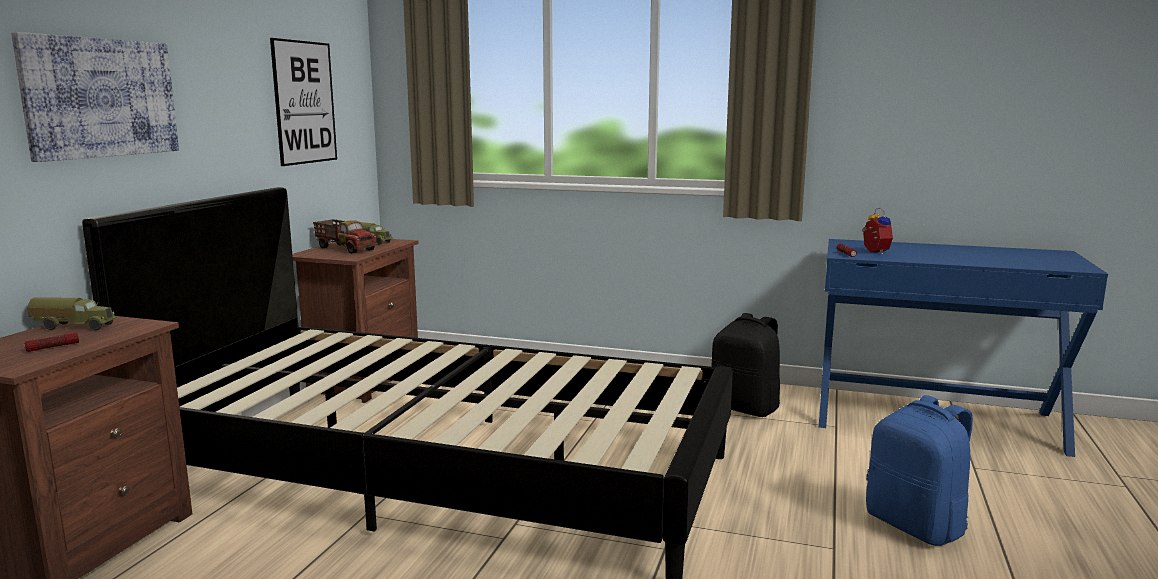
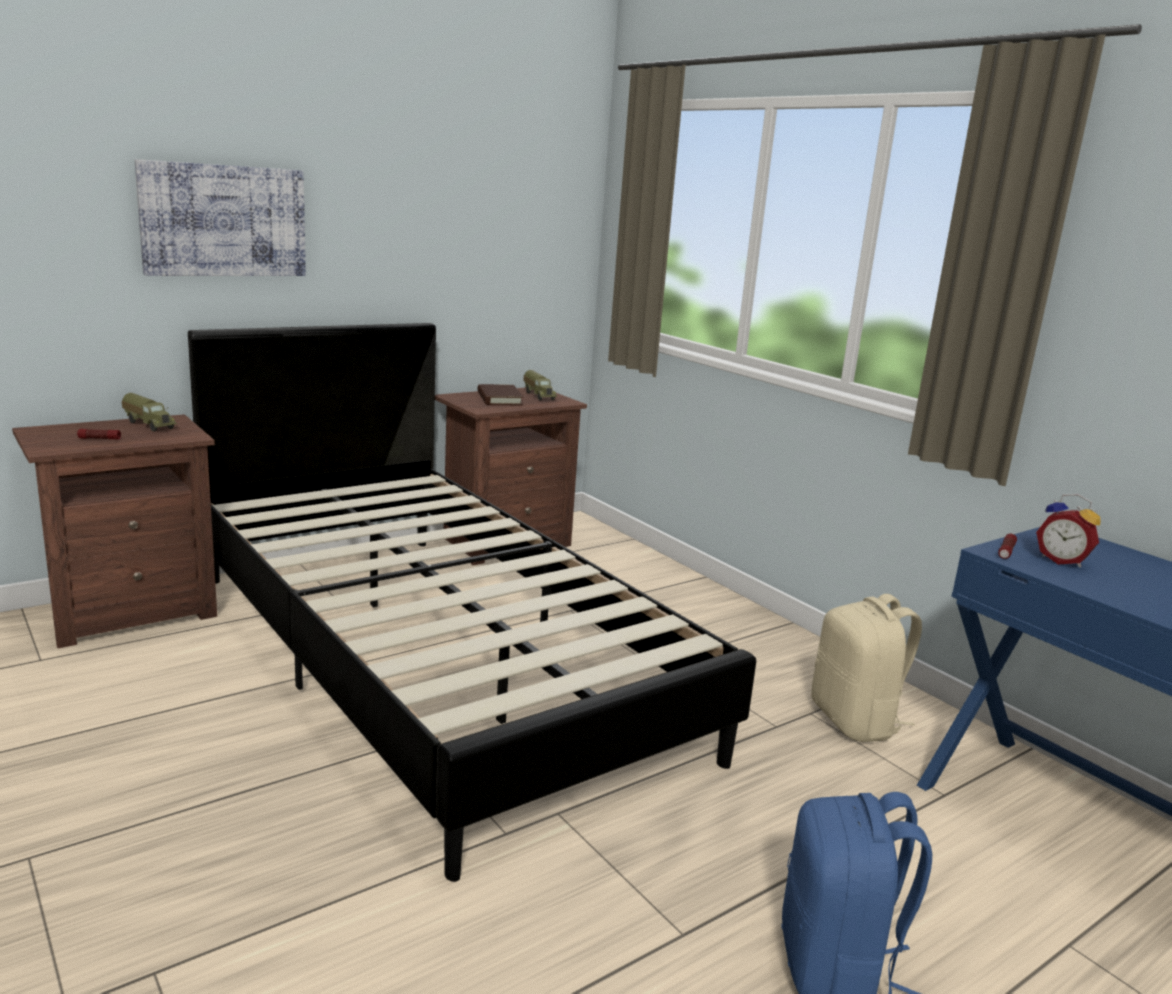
camera: 35 degrees right, 5 degrees up
(304, 102) = (489, 235): picture -> none
(346, 248) = (499, 399): toy truck -> brown book
(745, 408) = (856, 721): black backpack -> beige backpack
(873, 252) = (1062, 561): alarm clock -> alarm clock turned 105 degrees clockwise

